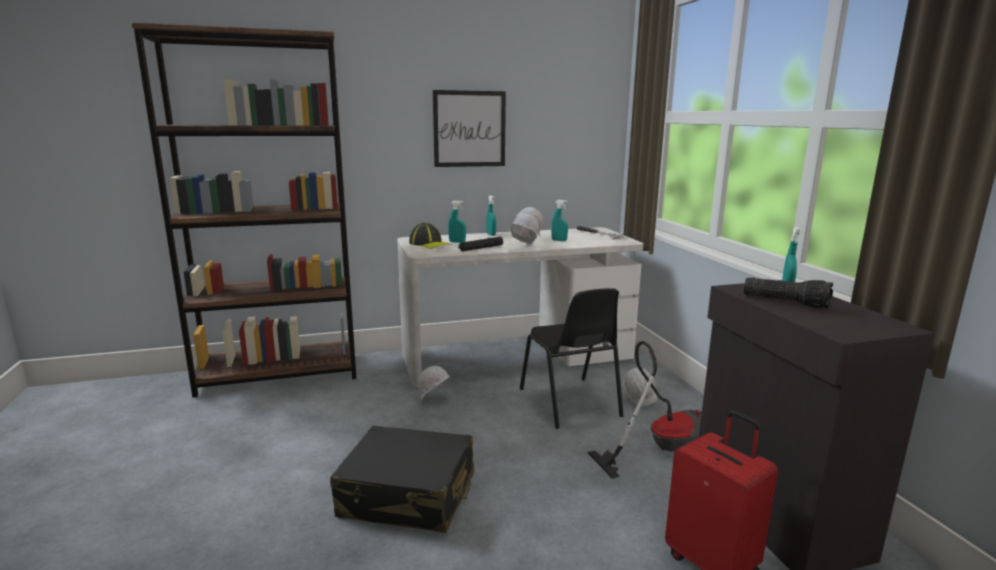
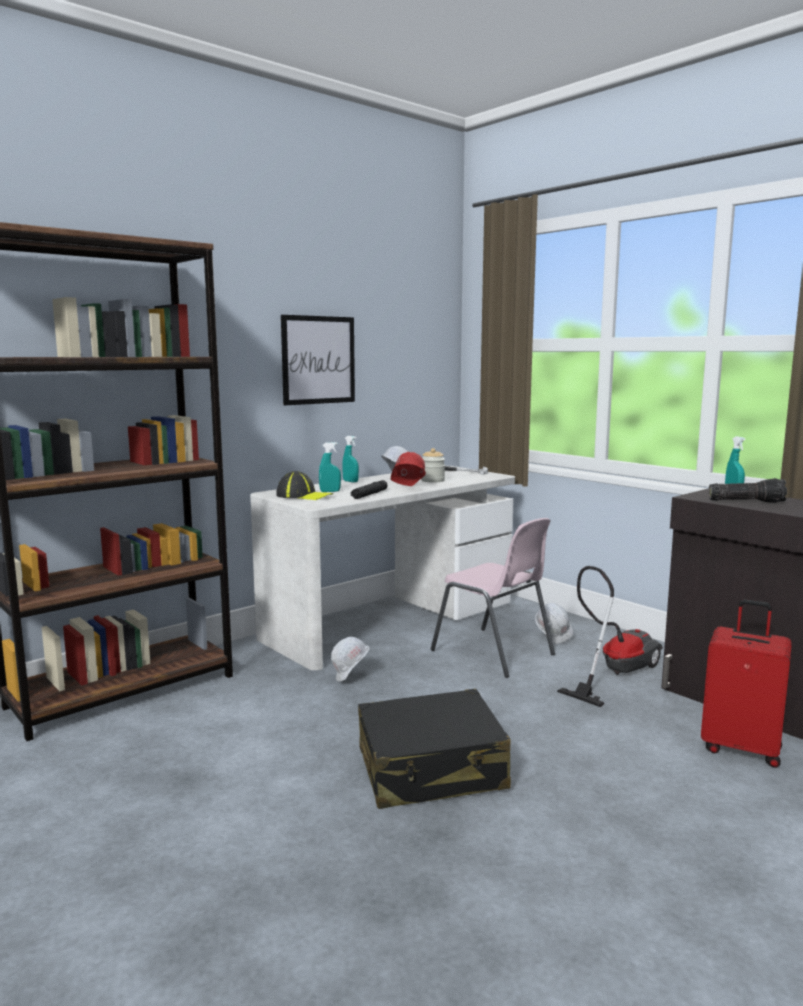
camera: 25 degrees left, 5 degrees down
(522, 246) = (407, 488): white hard hat -> red hard hat
(559, 240) = (432, 480): turquoise spray bottle -> jar
(570, 403) = (494, 653): black chair -> pink chair

